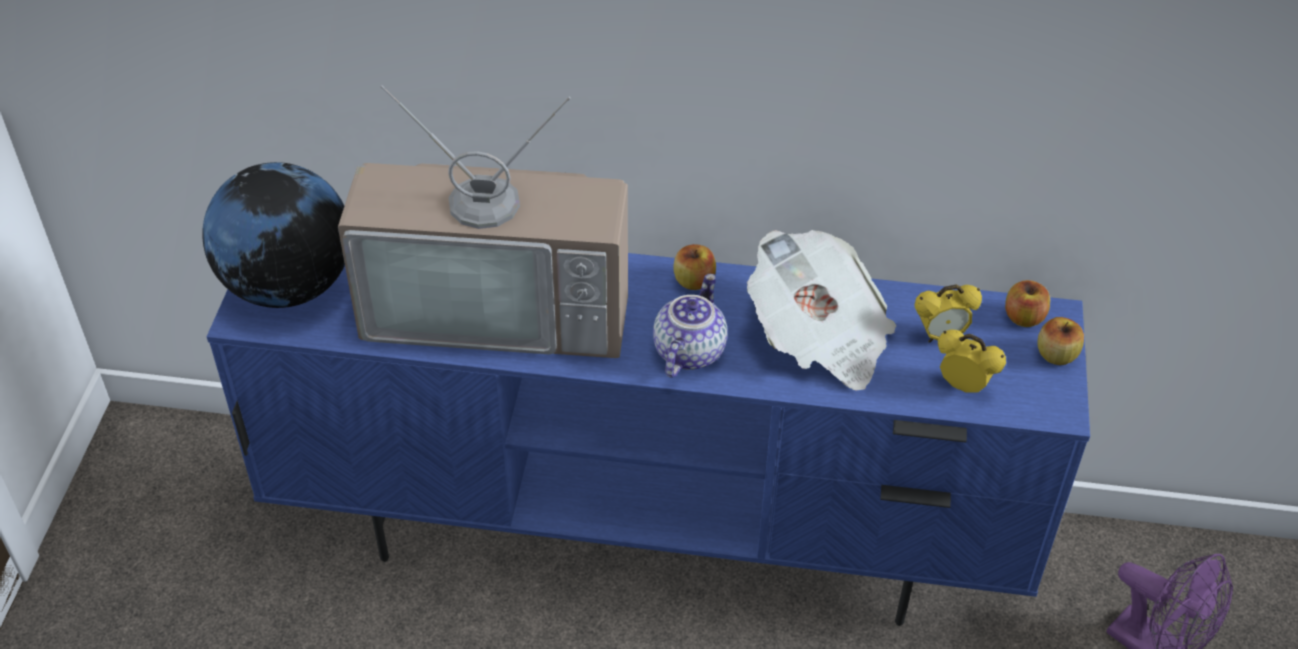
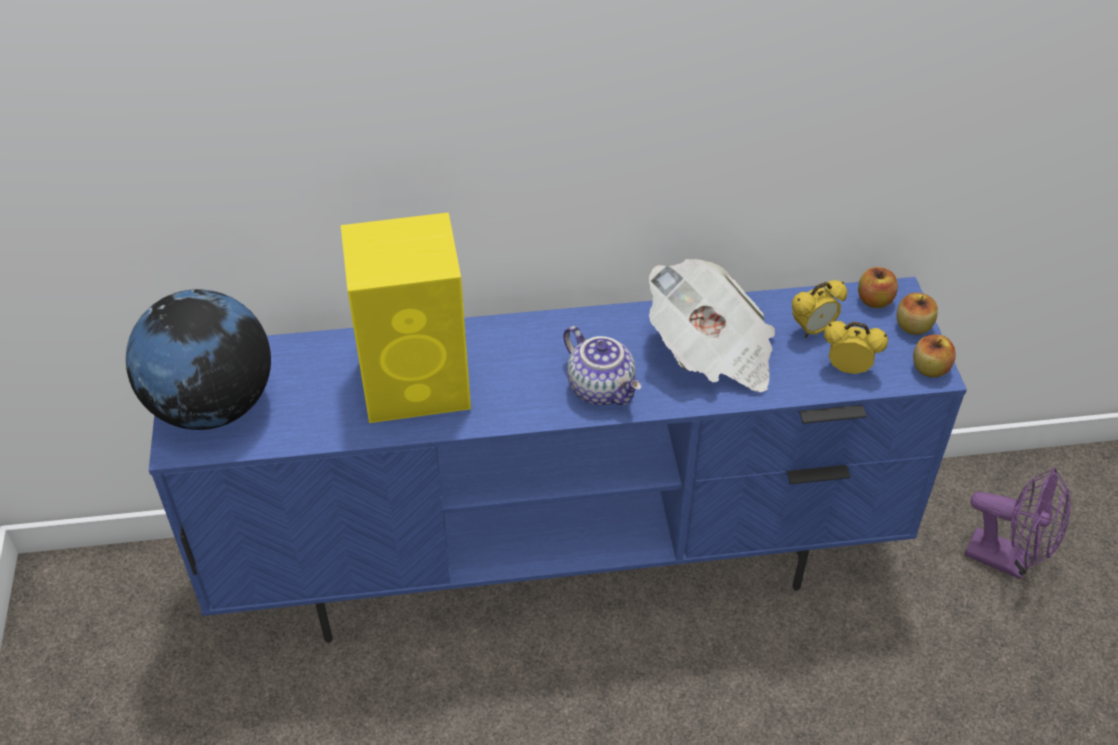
camera: 15 degrees left, 0 degrees up
(500, 304) = (418, 382): television -> yellow speaker
(688, 351) = (602, 388): teapot -> teapot turned 135 degrees clockwise
(694, 281) = (584, 326): apple -> apple (930, 369)

